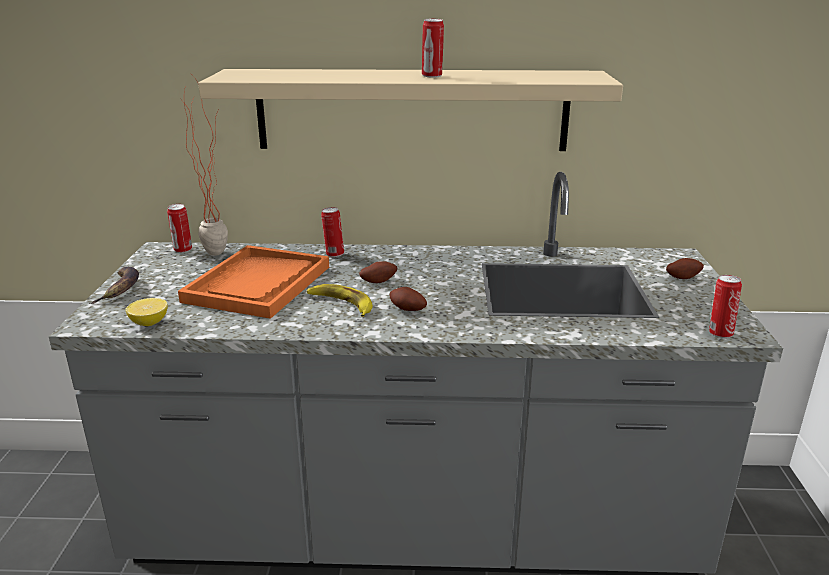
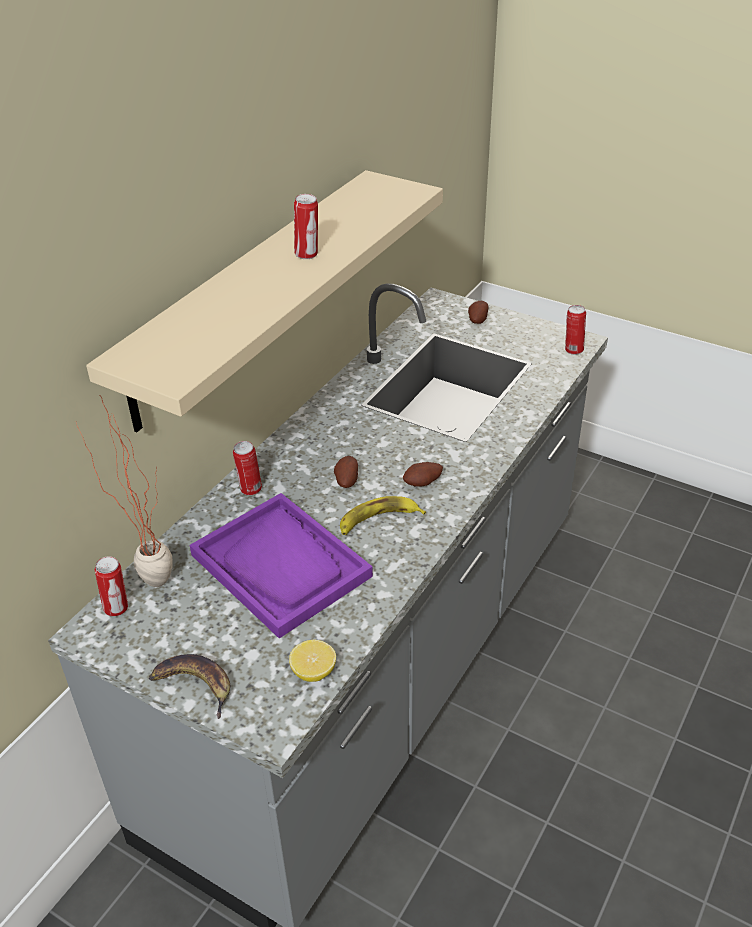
camera: 60 degrees left, 15 degrees up
(258, 284) = (281, 566): orange tray -> purple tray

